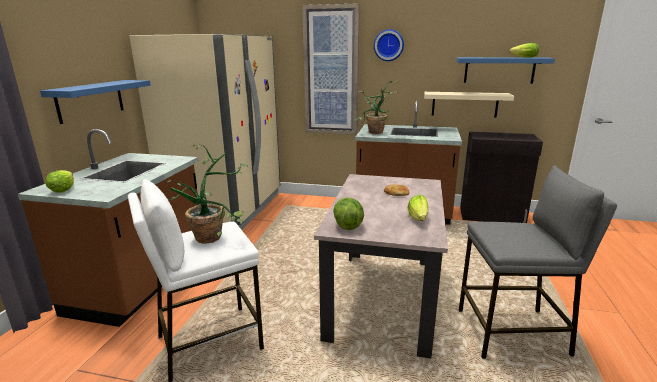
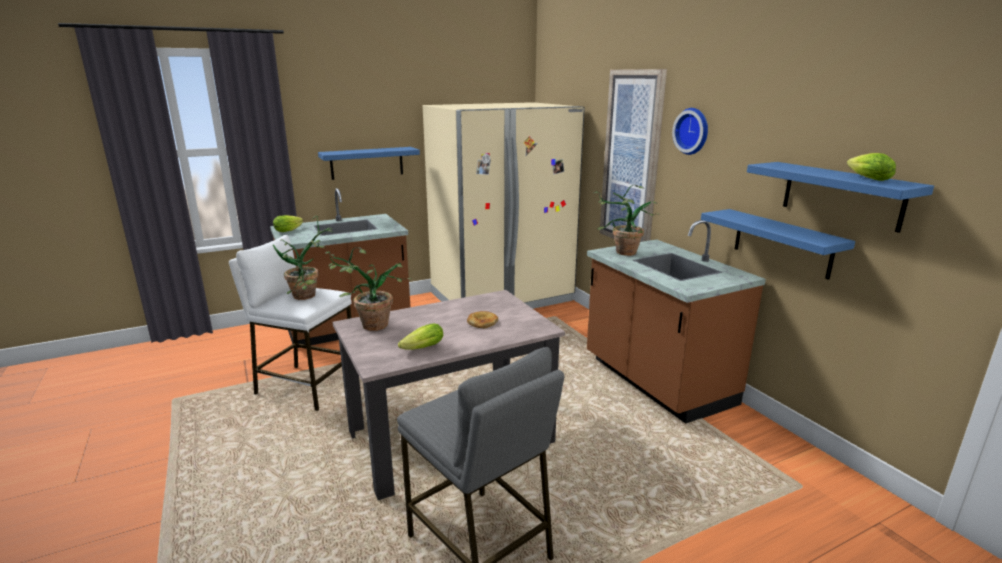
camera: 50 degrees right, 0 degrees up
(347, 225) = (367, 326): lettuce -> potted plant
(464, 104) = (782, 243): beige shelf -> blue shelf
(492, 216) = (781, 450): black cabinet -> none

